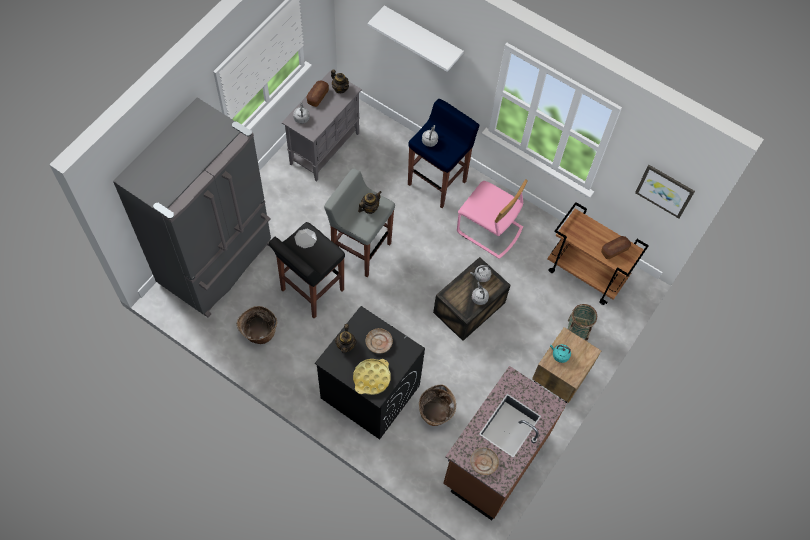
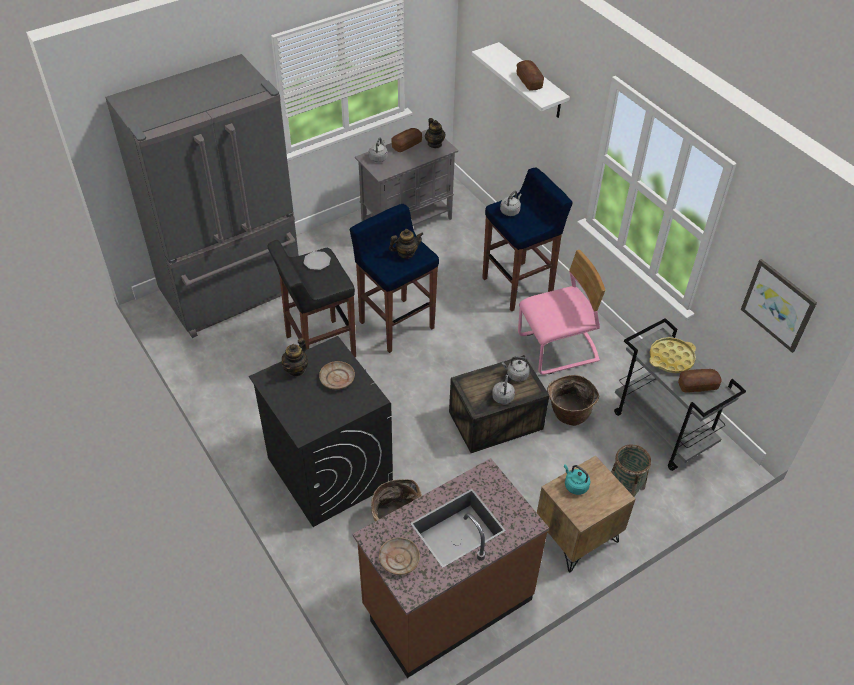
camera: 25 degrees right, 15 degrees down
(259, 333) = (237, 370): basket -> basket (568, 413)
(360, 249) = (396, 324): grey stool -> blue stool
(371, 378) = (307, 413): yellow tray -> yellow tray (671, 358)
(426, 43) = (529, 81): none -> bread
(489, 230) = (558, 349): pink chair -> pink chair turned 75 degrees counterclockwise
(586, 274) = (663, 430): brown cart -> grey cart

